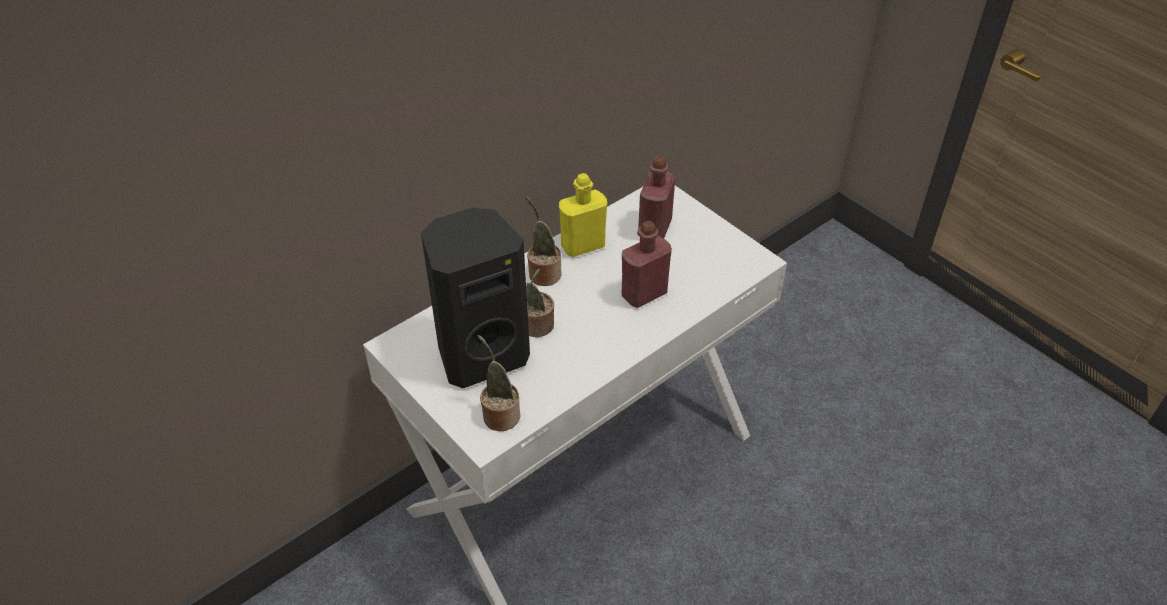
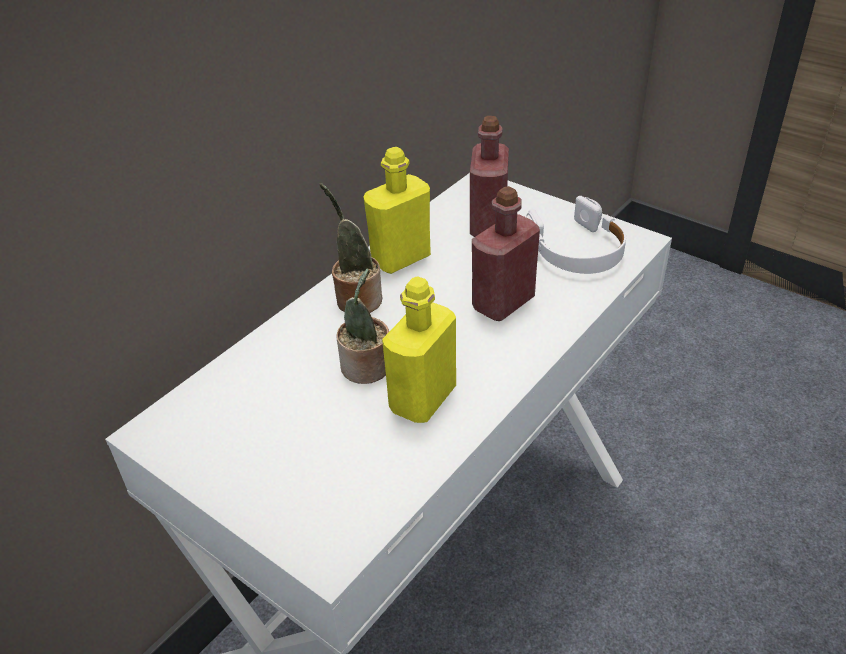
camera: 10 degrees left, 5 degrees down
(481, 354) = (292, 422): black speaker -> none
(499, 414) = (343, 508): potted plant -> none
(568, 354) = (423, 399): none -> yellow bottle
(712, 261) = (576, 250): none -> white headphones

